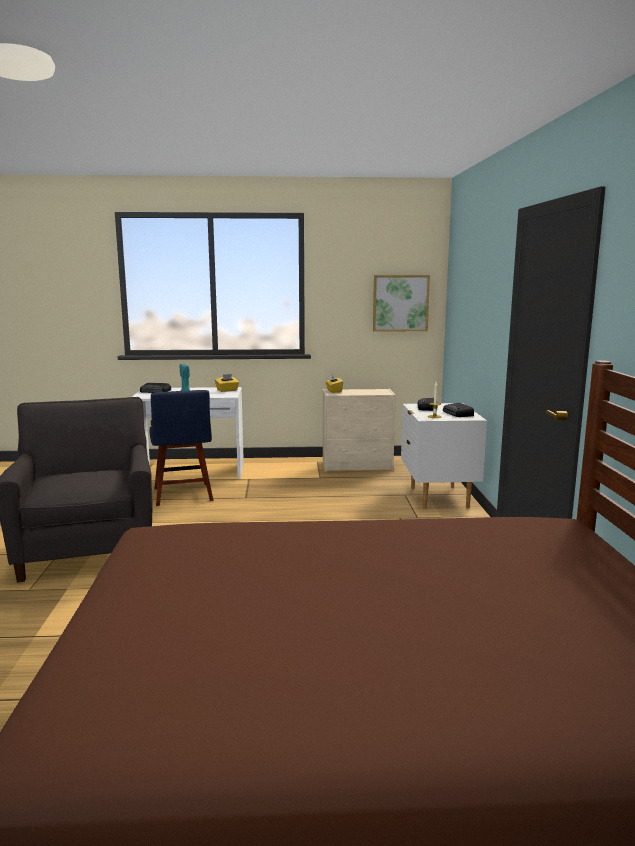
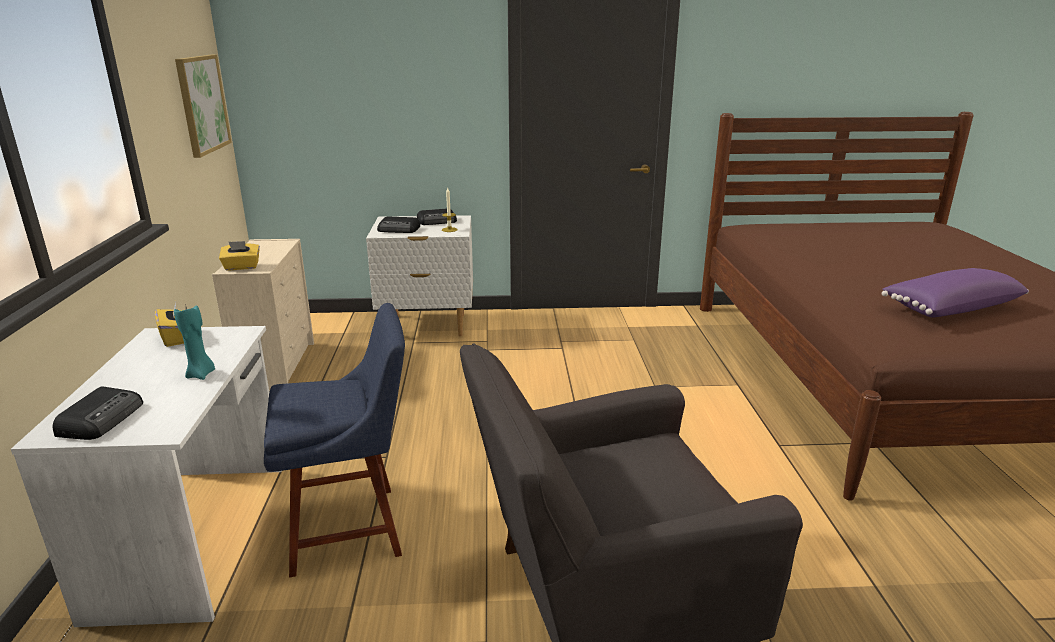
camera: 90 degrees left, 10 degrees up
(210, 568) = (949, 307): none -> purple pillow

